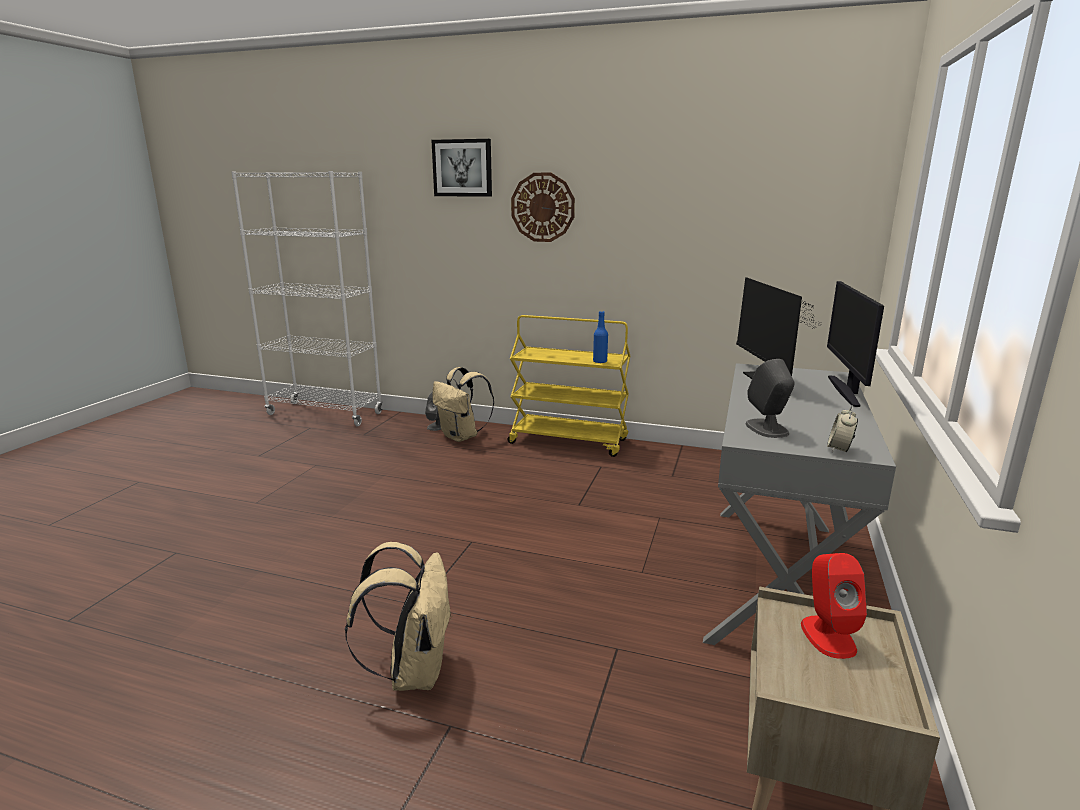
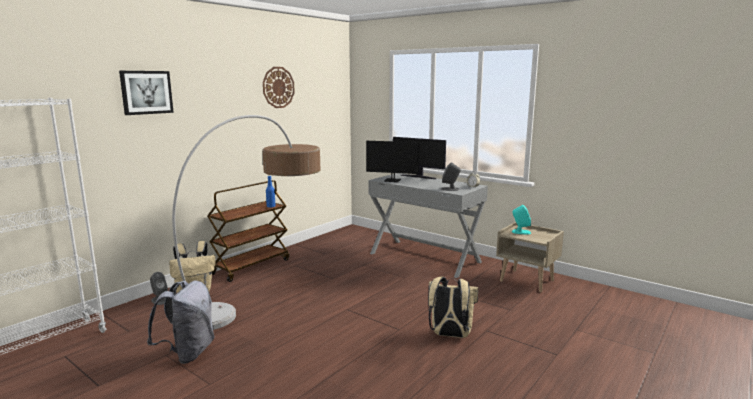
camera: 70 degrees left, 5 degrees down
(321, 473) = (188, 353): none -> grey backpack
(487, 472) = (264, 294): none -> floor lamp
(542, 207) = (207, 117): wall clock -> wall clock (278, 87)
(569, 441) = (251, 266): yellow cart -> brown cart
(827, 636) = (521, 232): red speaker -> turquoise speaker

